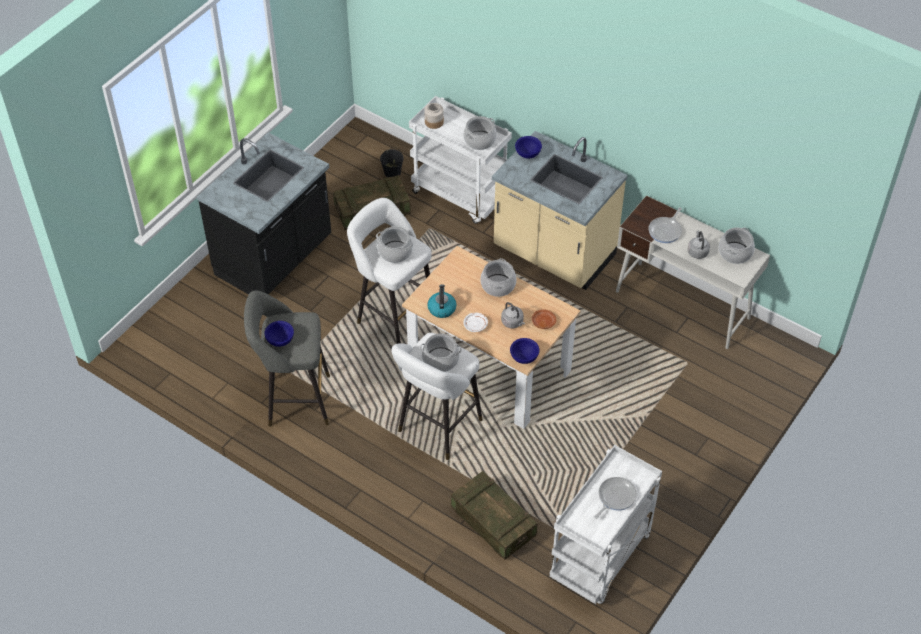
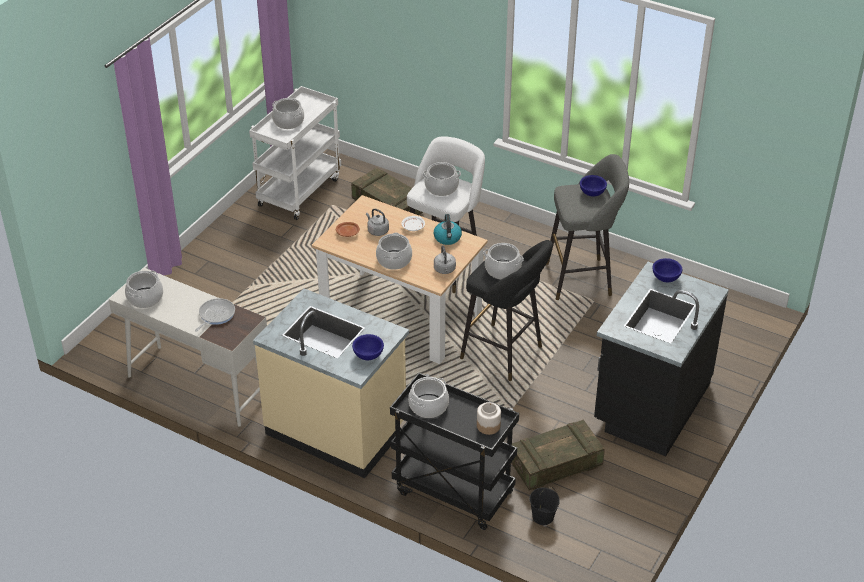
camera: 175 degrees right, 10 degrees down
(393, 317) = (505, 354): white stool -> black stool
(461, 195) = (451, 492): white cart -> black cart
(523, 357) = (366, 205): blue bowl -> blue bowl (666, 278)
(615, 497) = (288, 121): frying pan -> cooking pot
(697, 251) = (185, 297): grey kettle -> grey kettle (445, 270)

